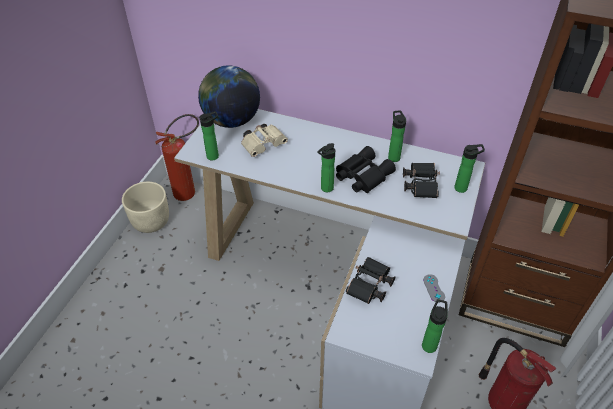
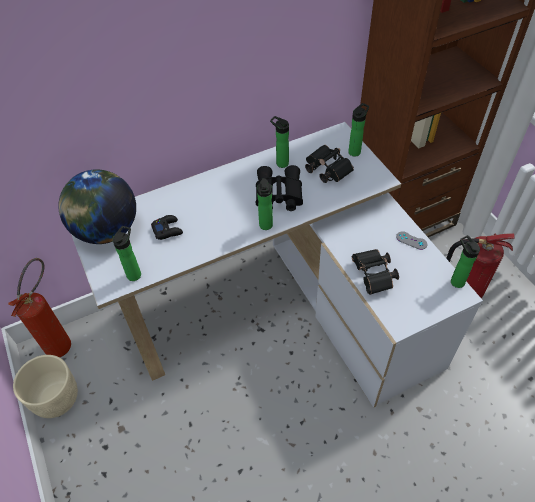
camera: 45 degrees left, 5 degrees up
(264, 145) = (167, 230): beige binoculars -> black game controller

